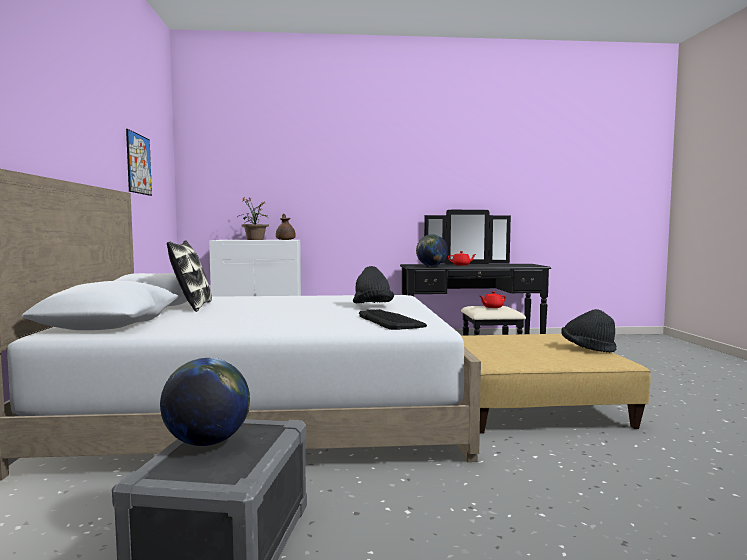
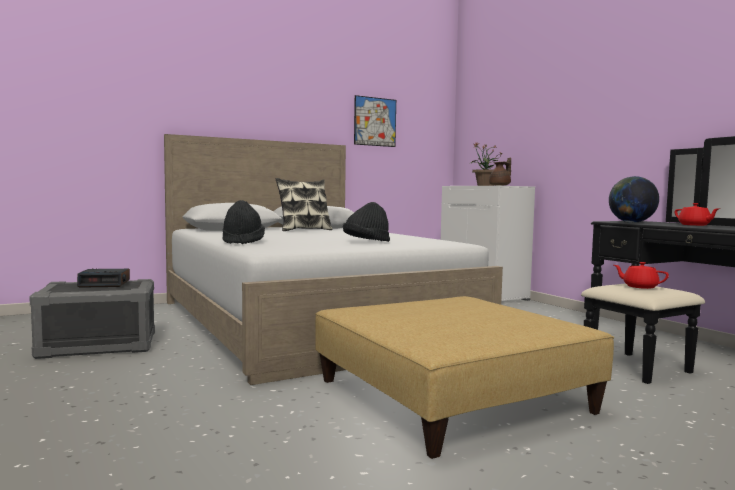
camera: 65 degrees right, 0 degrees up
(207, 442) = (105, 284): globe -> alarm clock
(391, 321) = (286, 246): keyboard -> none
(587, 349) = (483, 335): black hat -> black hat (243, 242)

